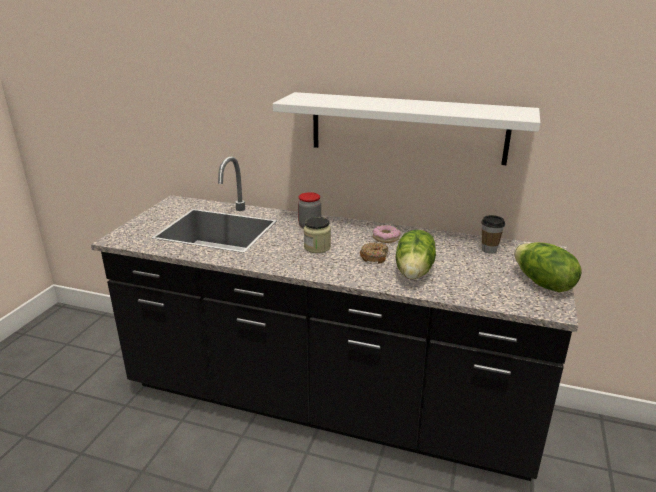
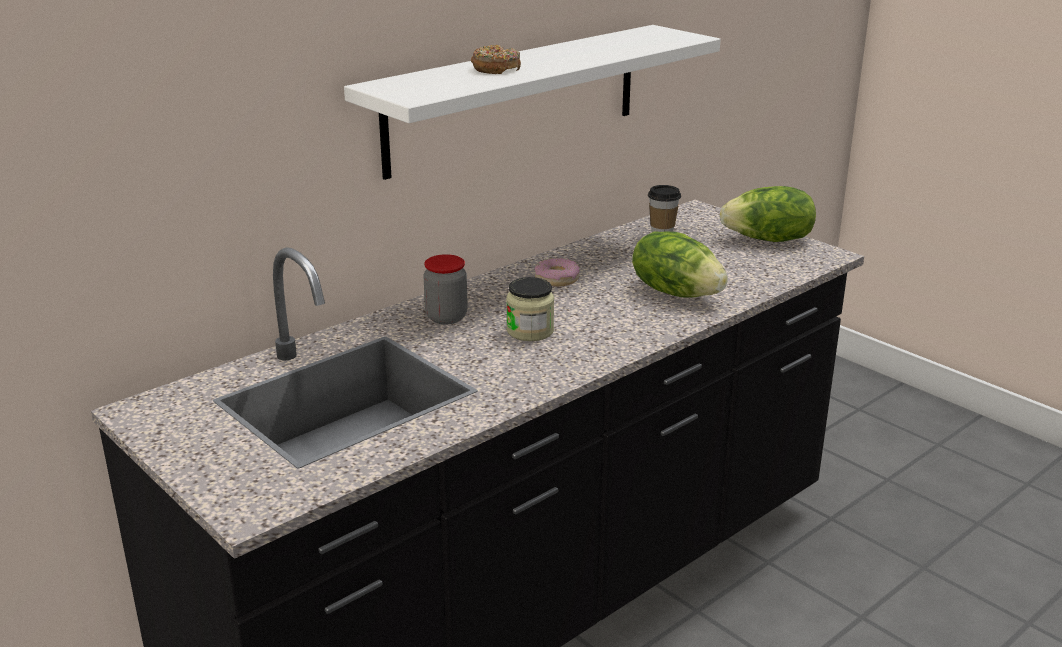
camera: 60 degrees left, 0 degrees up
(374, 257) = (607, 303): donut -> donut (495, 69)

